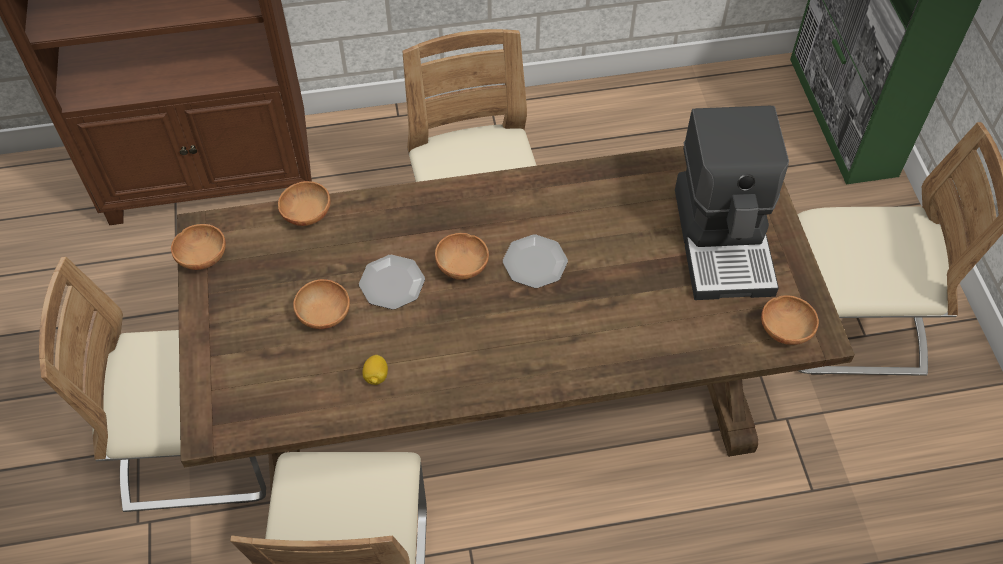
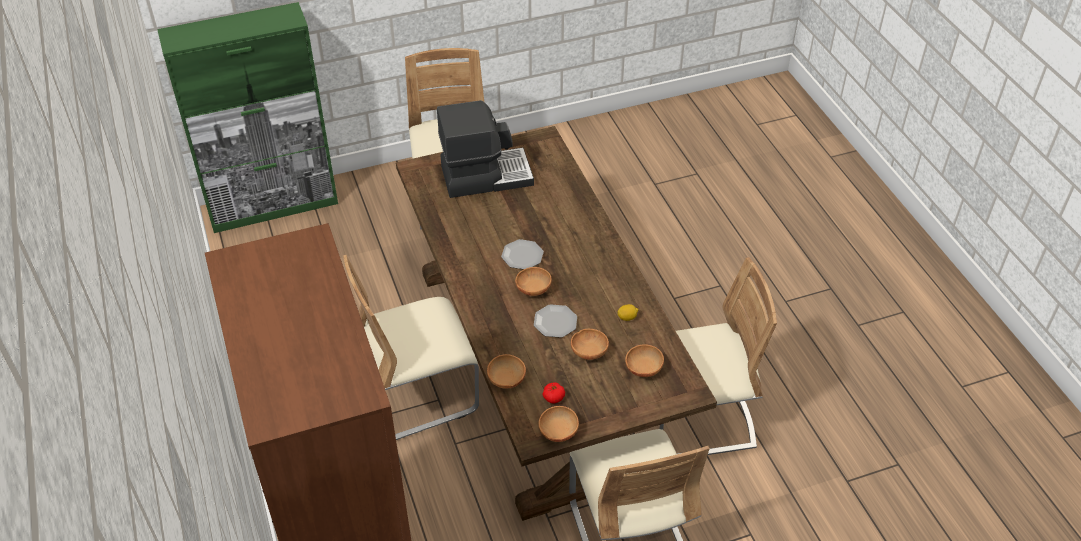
camera: 100 degrees left, 10 degrees down
(260, 261) = (553, 397): none -> tomato
(785, 329) = (545, 150): brown bowl -> brown bowl (643, 369)

